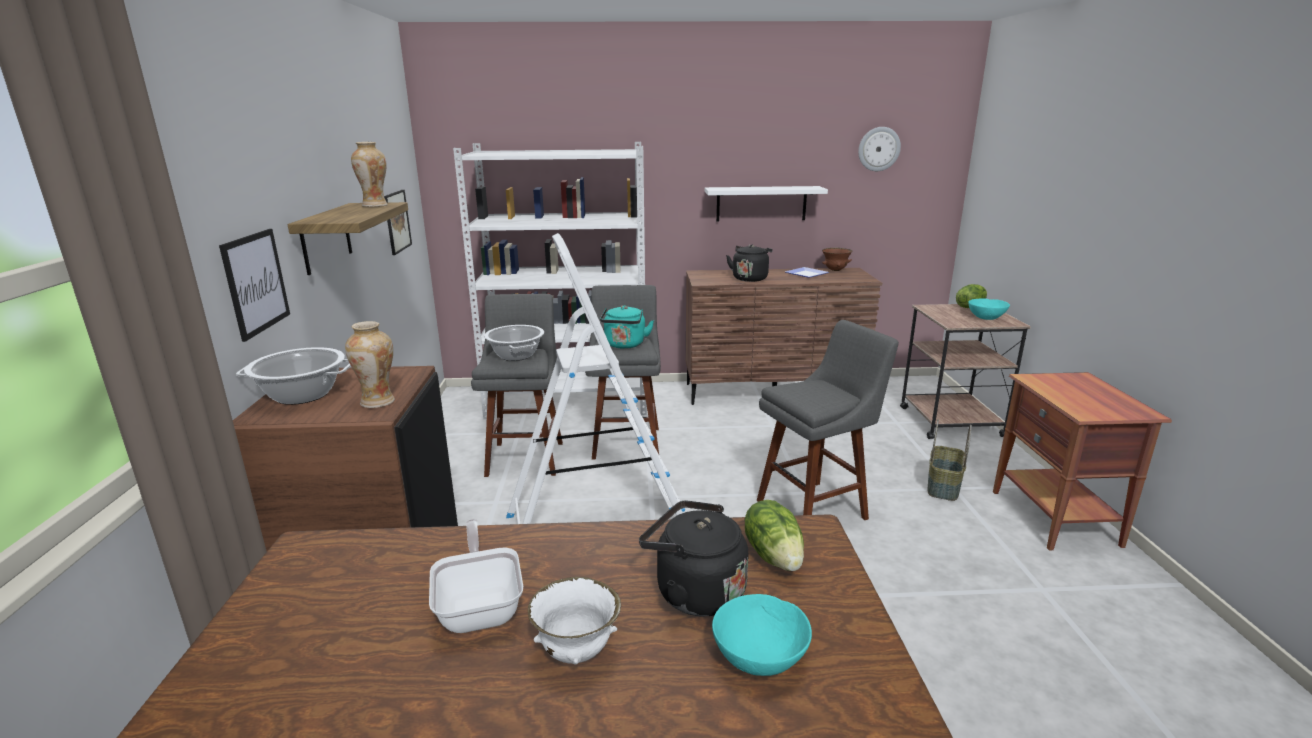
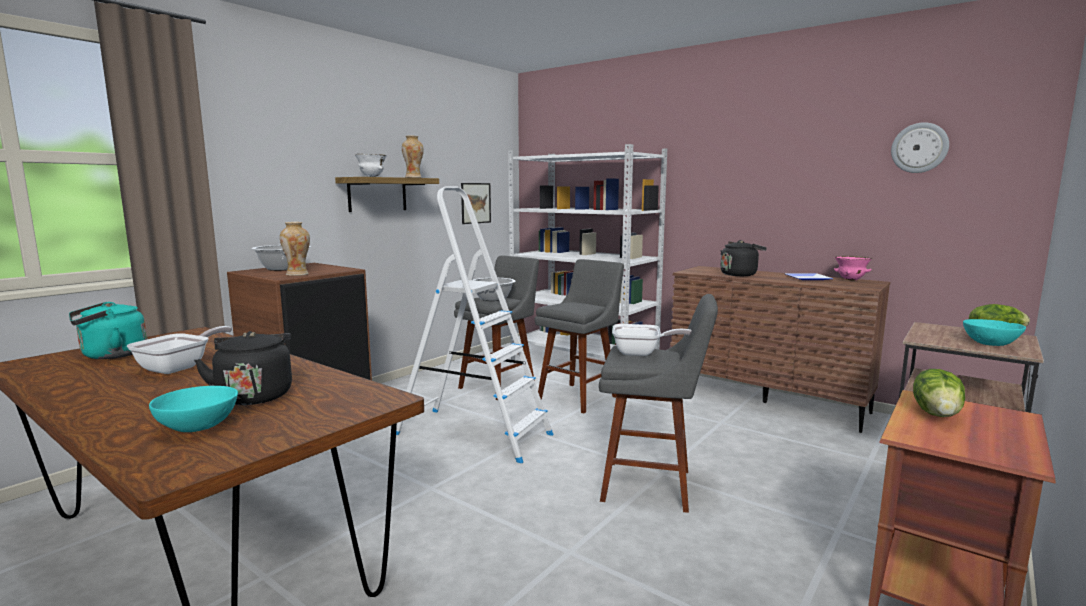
camera: 40 degrees right, 10 degrees down
(256, 282) = (291, 203): picture -> none
(576, 654) = (155, 393): white bowl -> white bowl (372, 176)
(625, 345) = (573, 306): turquoise kettle -> turquoise kettle (110, 355)
(761, 203) = (777, 206): white shelf -> none
(774, 555) = (333, 399): lettuce -> lettuce (937, 414)
(812, 391) = (642, 353): none -> frying pan
(835, 270) = (851, 280): brown bowl -> pink bowl
(942, 486) = (826, 523): basket -> none

